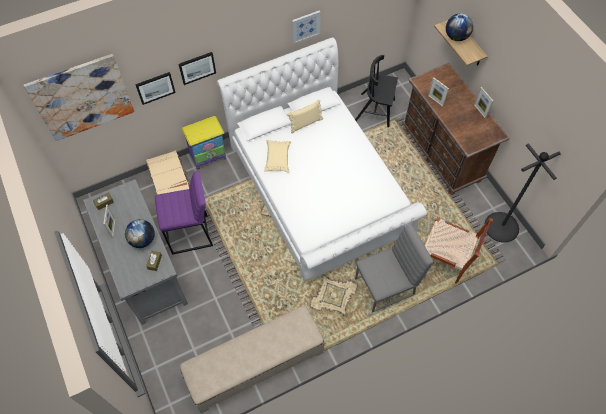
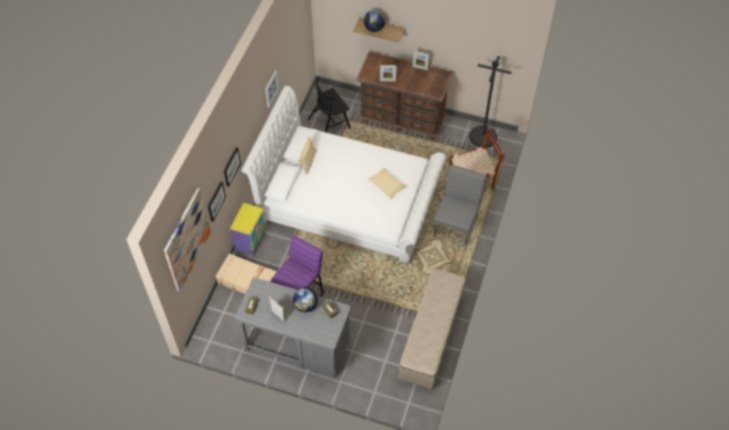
camera: 45 degrees left, 5 degrees down
(277, 158) = (316, 197): beige pillow -> beige pillow (387, 184)

